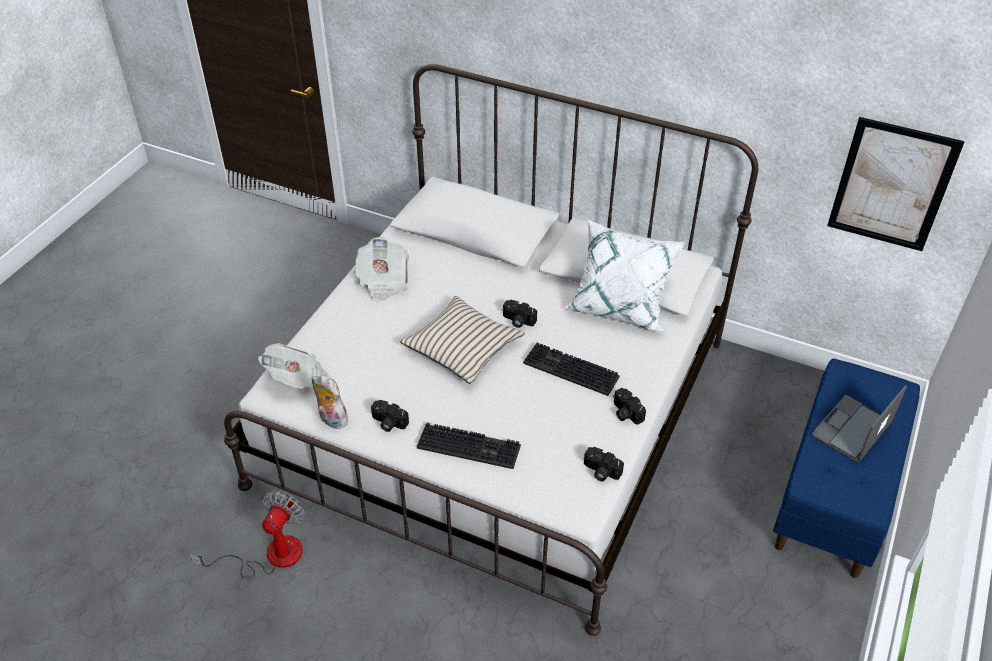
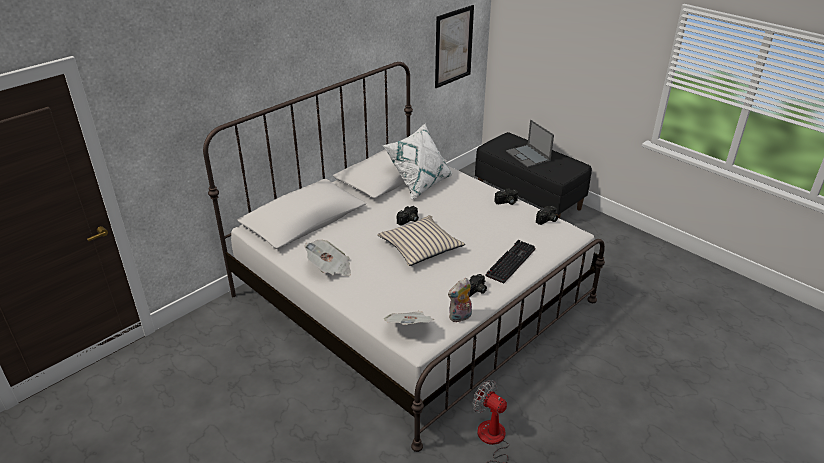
camera: 70 degrees left, 10 degrees down
(568, 371) = (464, 213): keyboard -> none
(836, 493) = (529, 198): blue bench -> black bench

